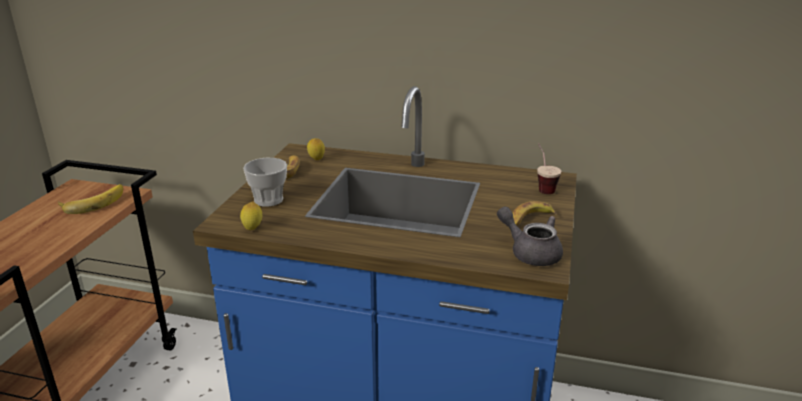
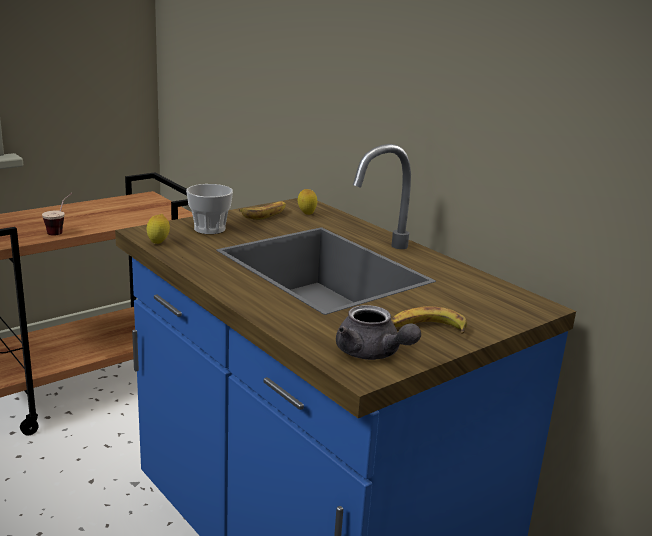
camera: 35 degrees right, 5 degrees down
(93, 202) = (142, 210): banana -> none
(530, 252) = (372, 354): grey teapot -> grey teapot turned 150 degrees clockwise
(543, 187) = (504, 308): cup -> cup (61, 231)

